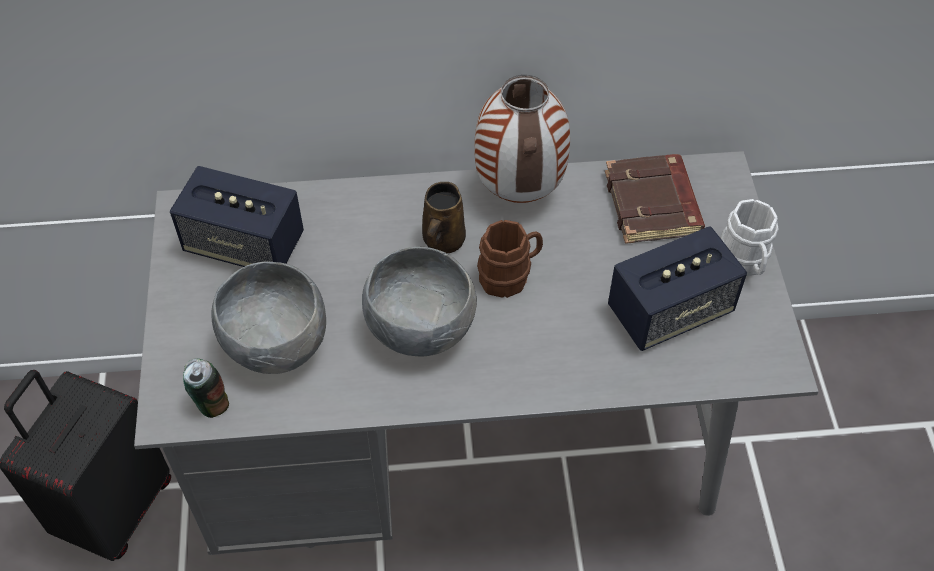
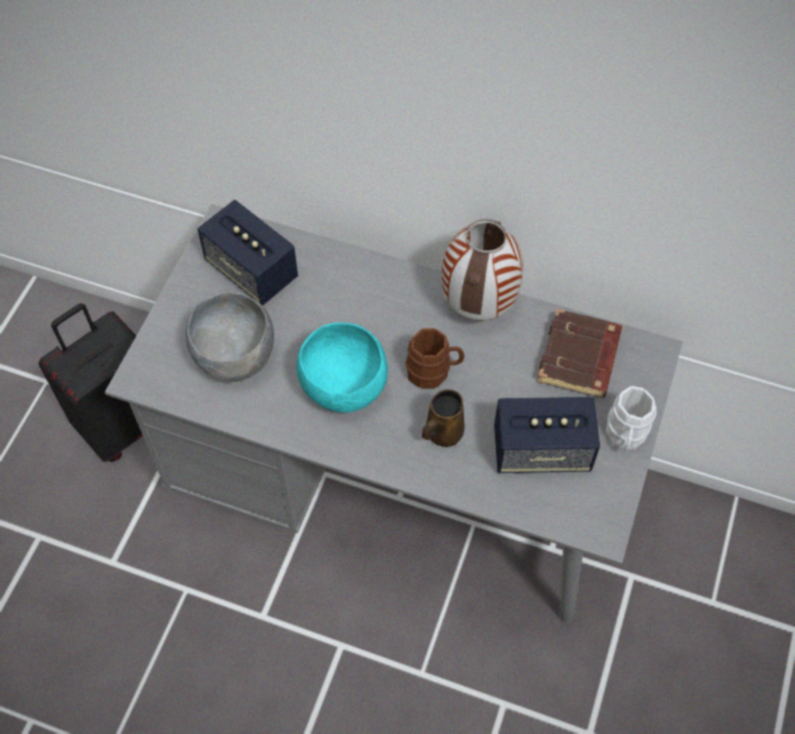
camera: 25 degrees right, 5 degrees up
(211, 404) = (169, 383): can -> none
(420, 329) = (343, 387): grey bowl -> turquoise bowl
(442, 241) = (397, 324): brown mug -> brown mug (442, 433)

